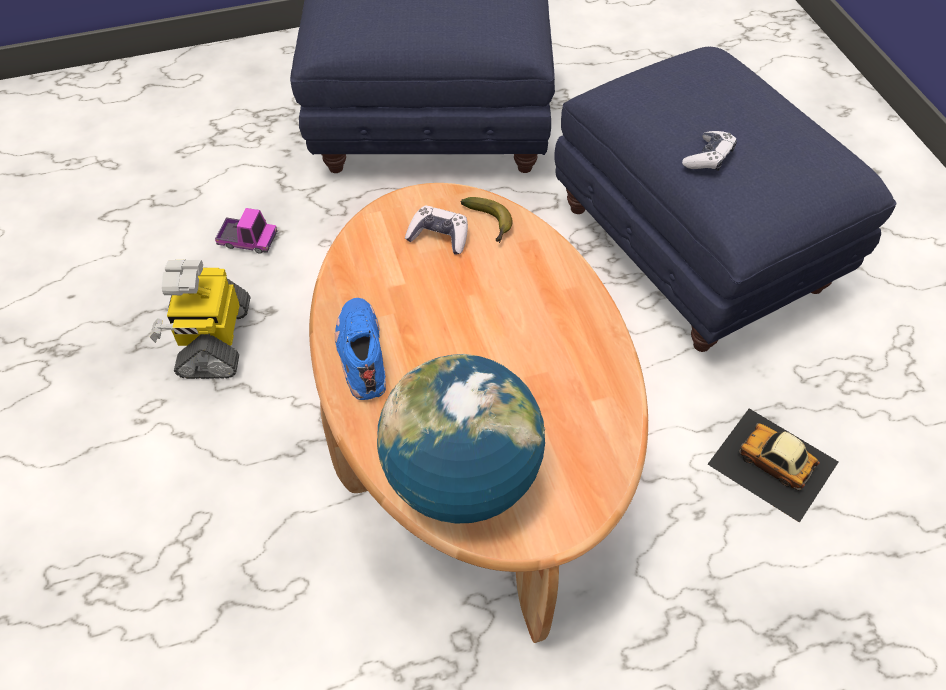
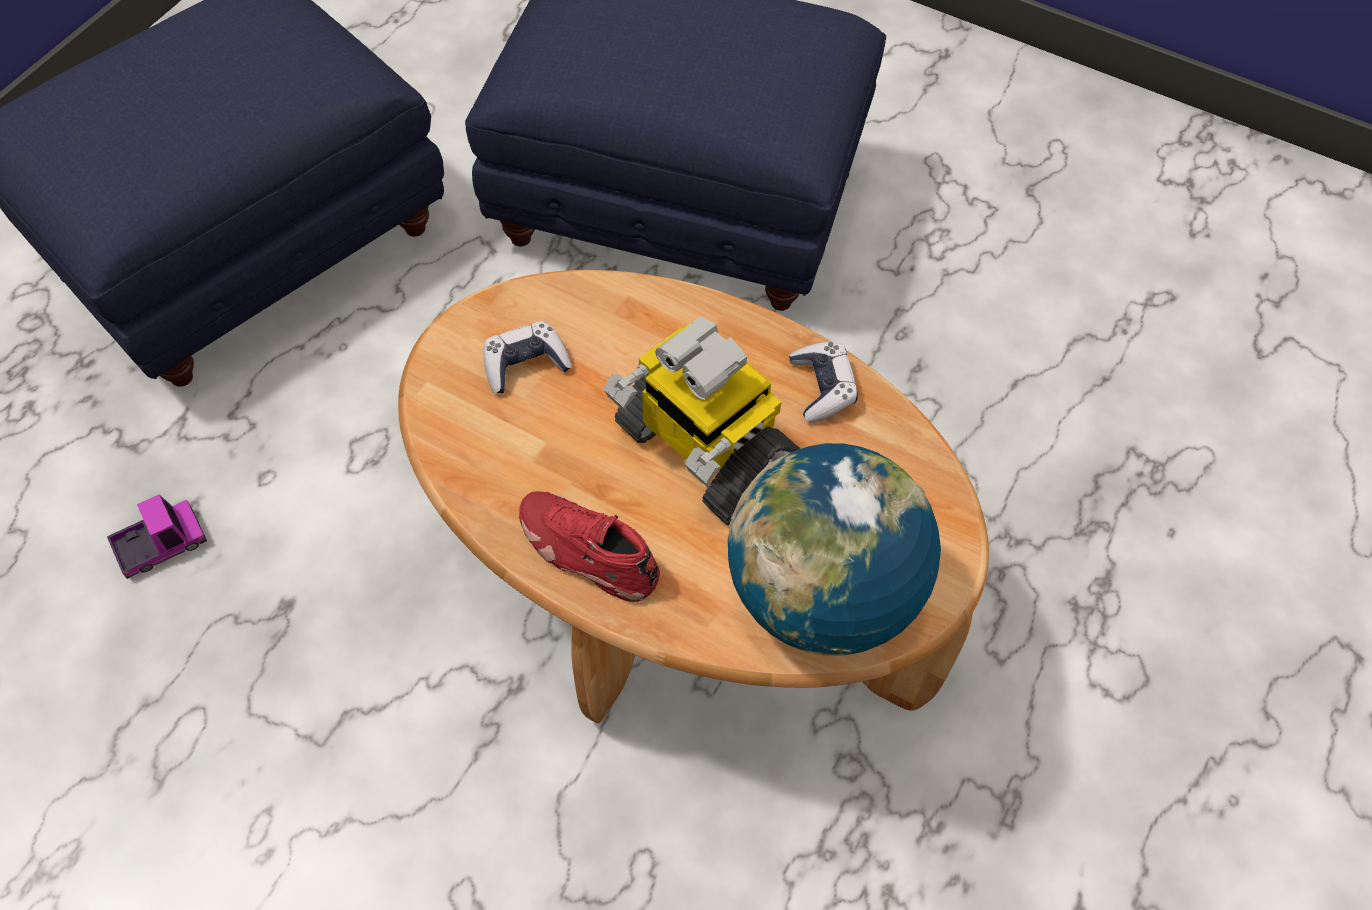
camera: 45 degrees left, 5 degrees up
(213, 340) = (252, 692): toy robot -> toy robot (703, 450)
(361, 354) = (586, 552): blue shoe -> red shoe
(490, 224) = (563, 312): banana -> none
(708, 158) = (701, 93): game controller -> game controller (822, 388)
(773, 463) = (944, 372): toy car -> none

